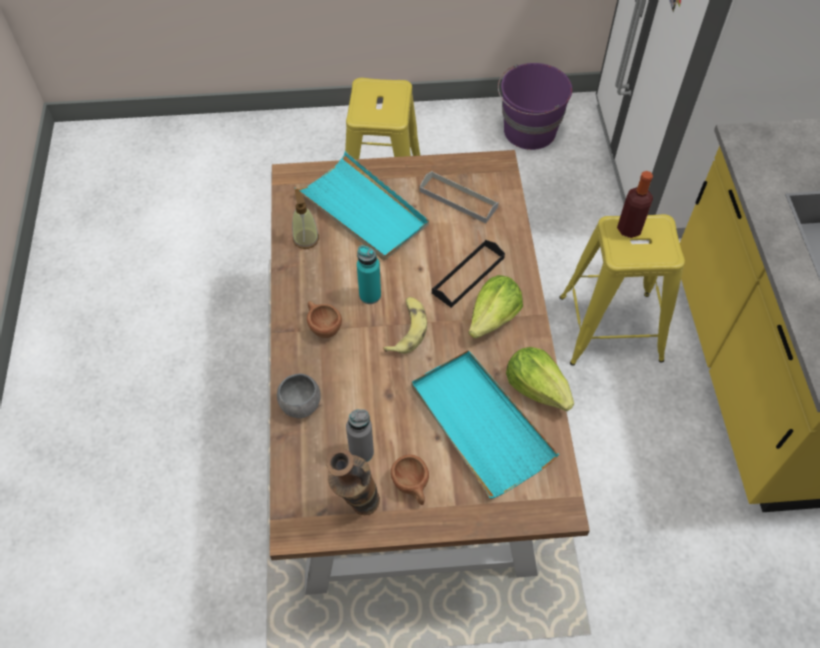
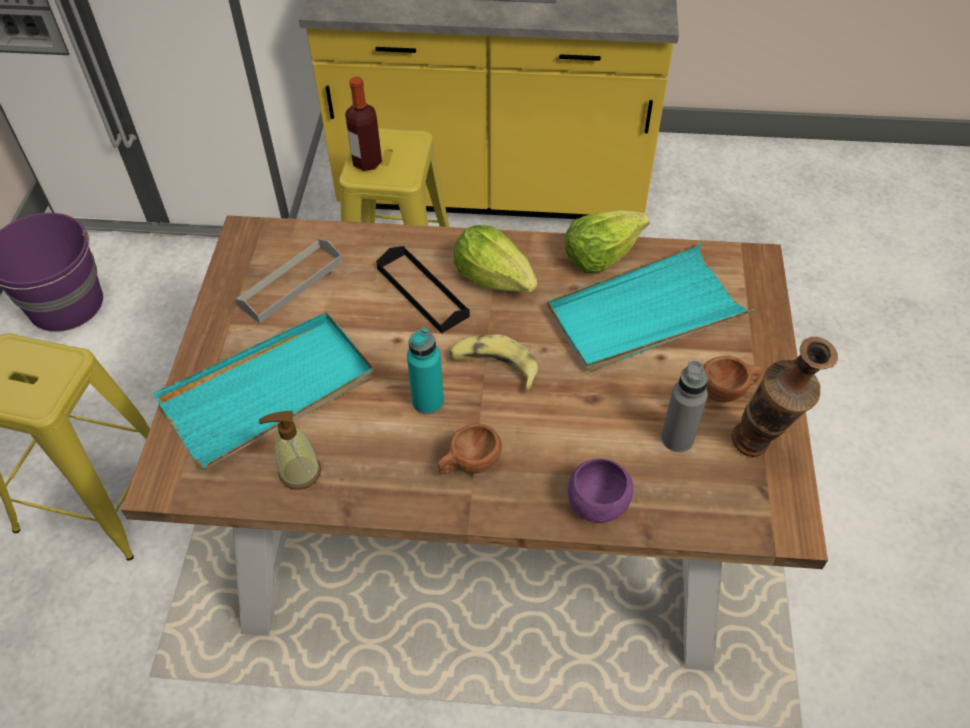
camera: 80 degrees left, 5 degrees down
(300, 404) = (597, 504): grey bowl -> purple bowl

